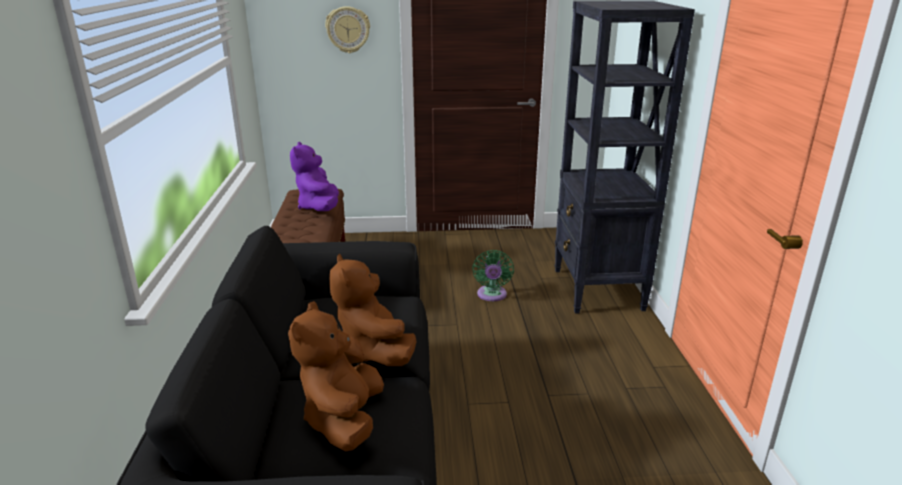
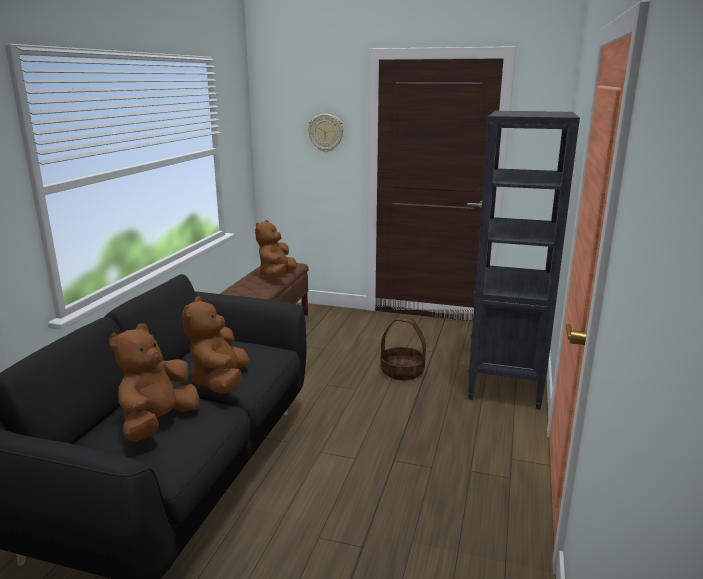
camera: 20 degrees right, 5 degrees down
(319, 208) = (277, 276): purple plush toy -> brown plush toy
(491, 295) = (402, 371): green fan -> basket

